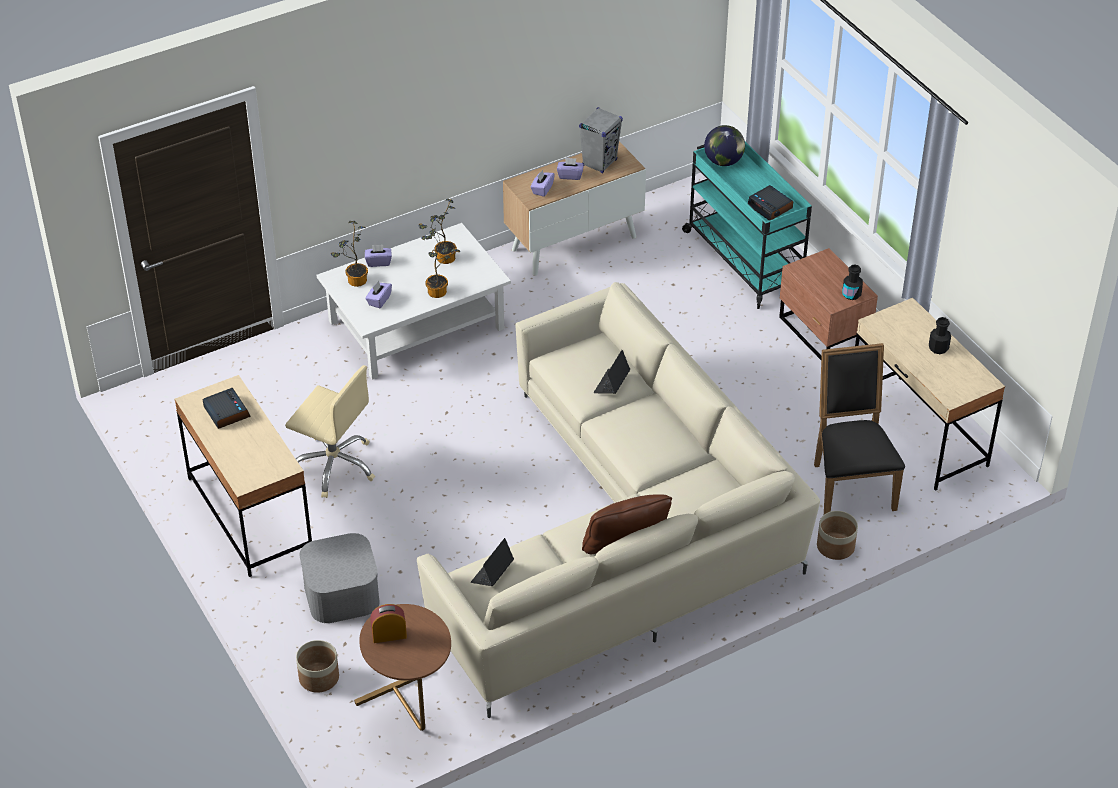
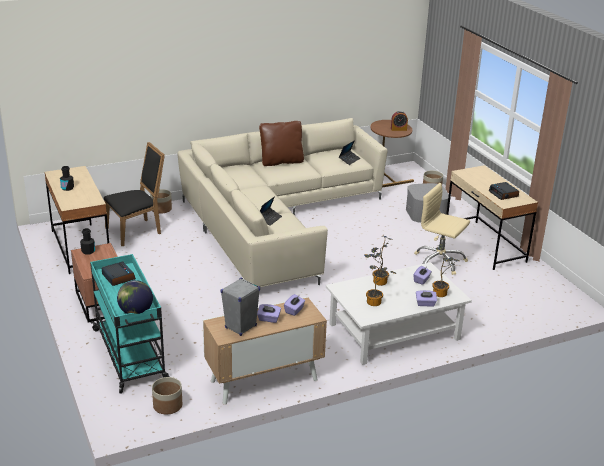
camera: 175 degrees left, 15 degrees down
(673, 205) = (167, 406): none -> planter
(850, 483) = (136, 231): black chair -> black chair turned 120 degrees counterclockwise

